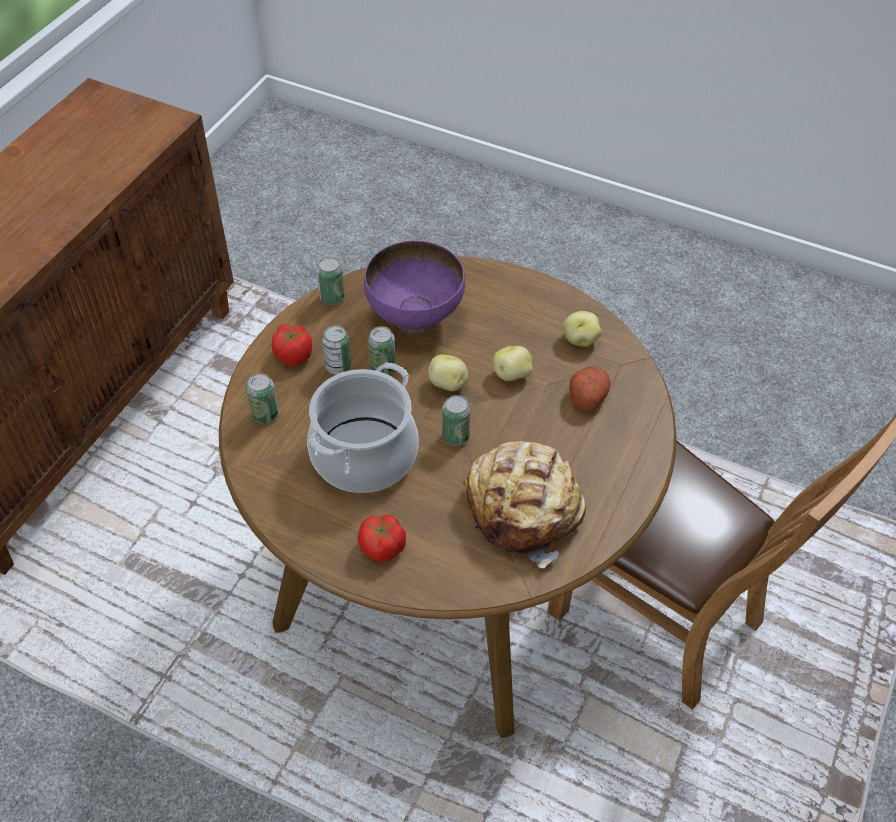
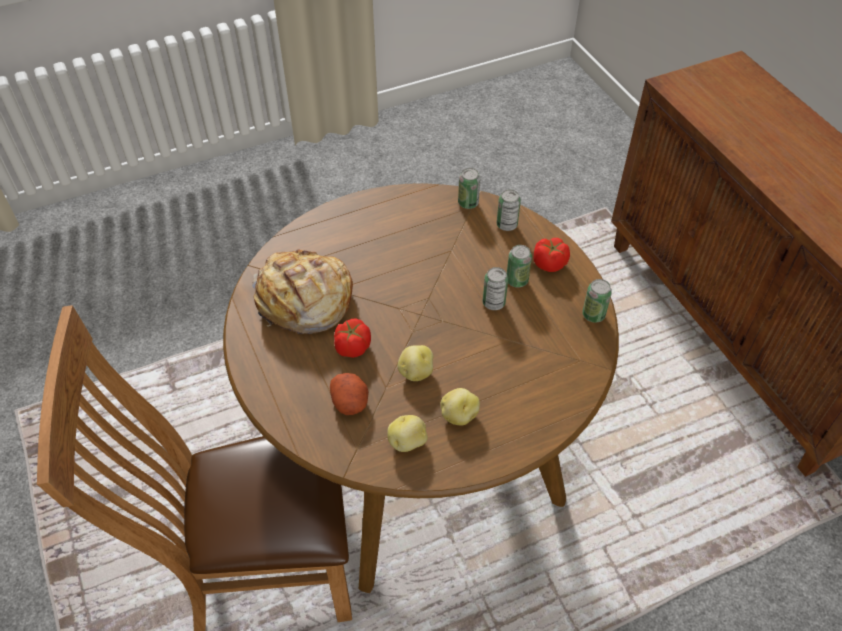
camera: 130 degrees right, 0 degrees up
(364, 455) = (426, 252): cooking pot -> none
(382, 547) = (351, 223): tomato -> tomato (352, 347)
(415, 317) = (529, 351): purple bowl -> none
(448, 384) = (443, 328): potato -> potato (458, 415)
(455, 436) = (394, 304): can -> can (468, 203)

